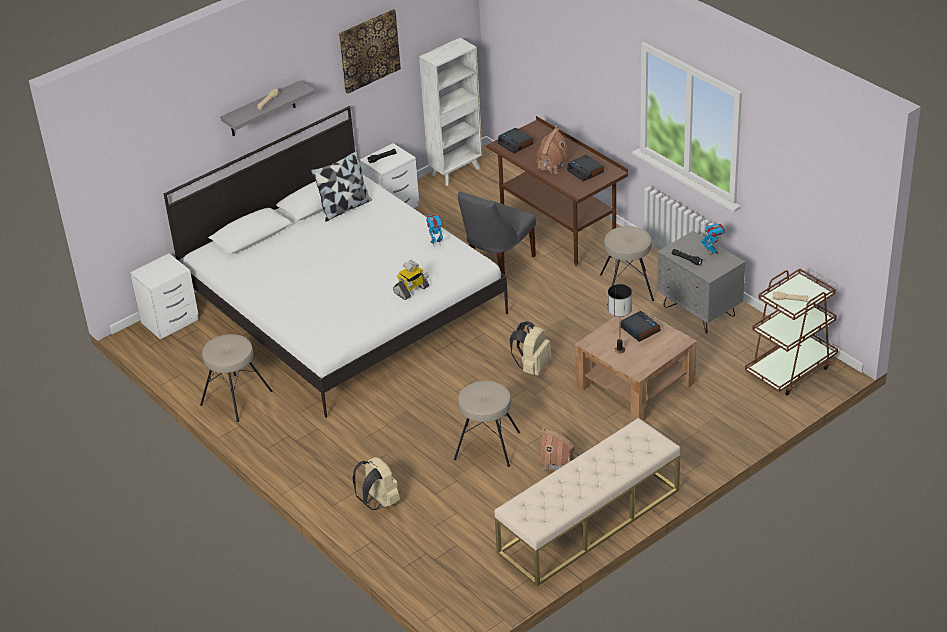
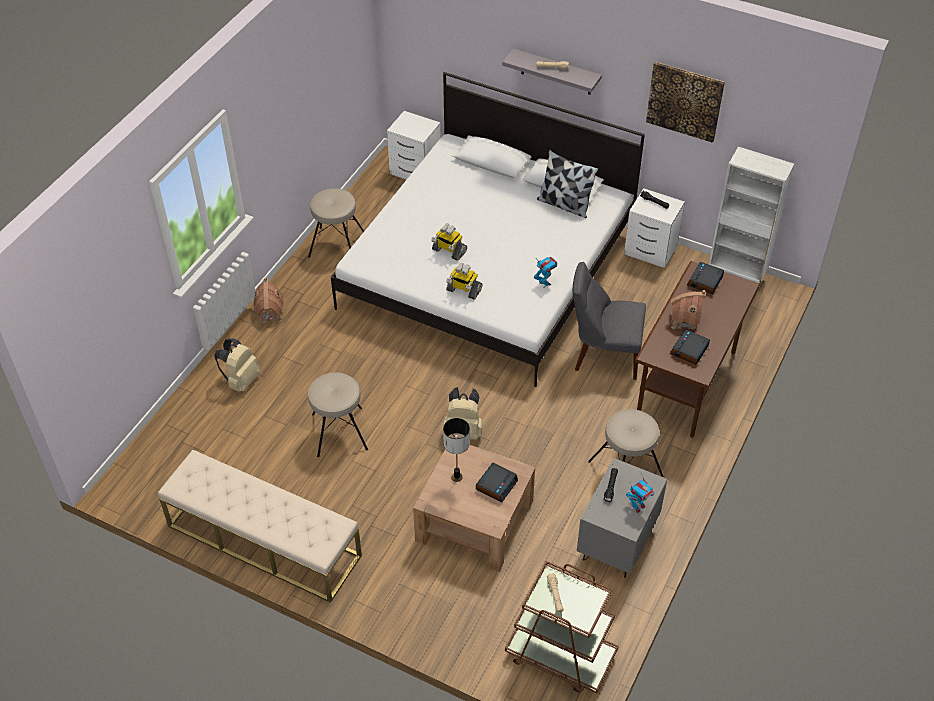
camera: 65 degrees right, 10 degrees up
(355, 287) = (449, 251): none -> toy robot
(557, 462) = (335, 491): toy house -> toy house (269, 314)

